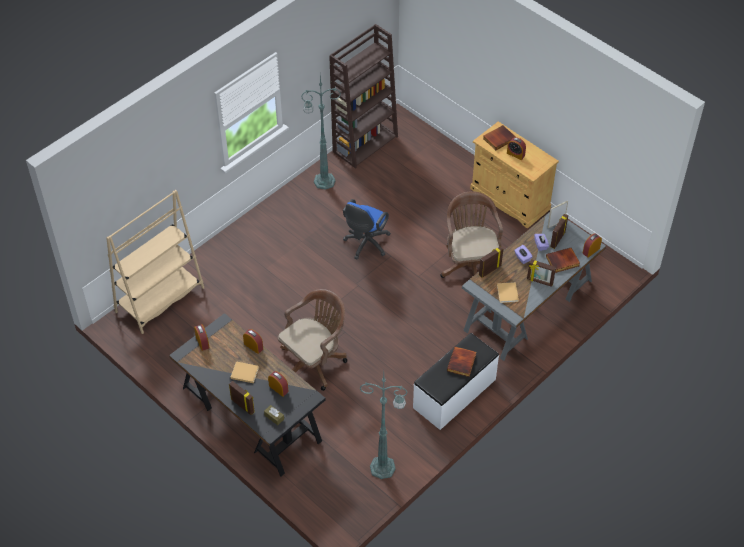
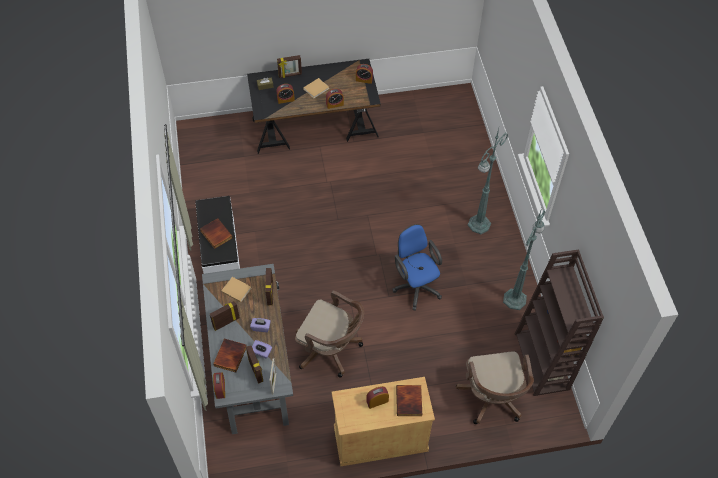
camera: 125 degrees right, 5 degrees up
(160, 300) = (463, 127): beige bookcase -> none
(314, 361) = (327, 186): brown office chair -> brown office chair (492, 399)
(384, 468) = (204, 174): green floor lamp -> green floor lamp (478, 225)

